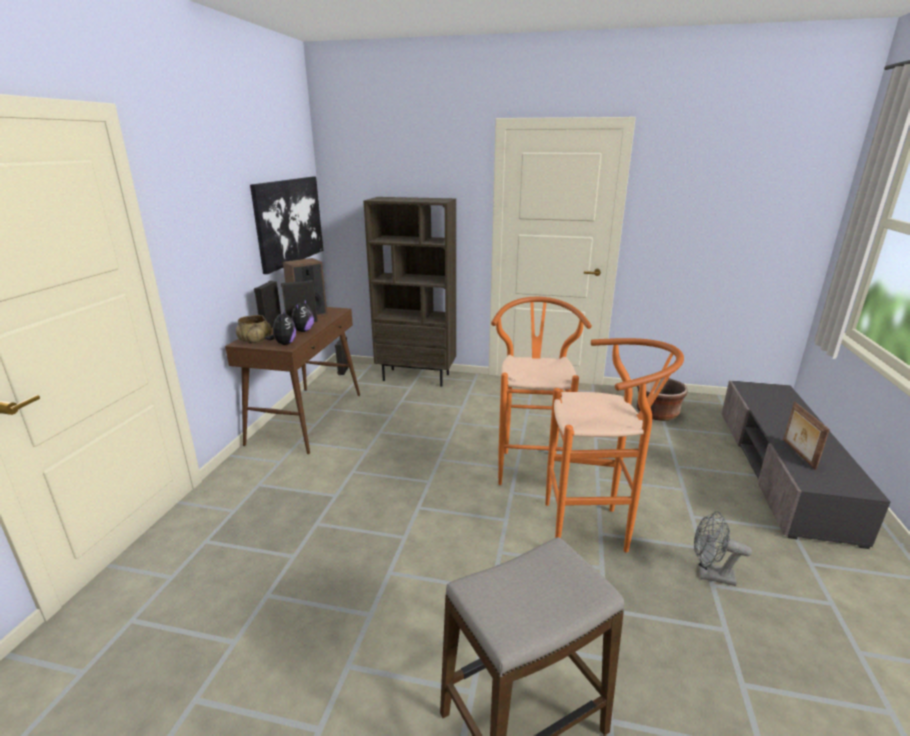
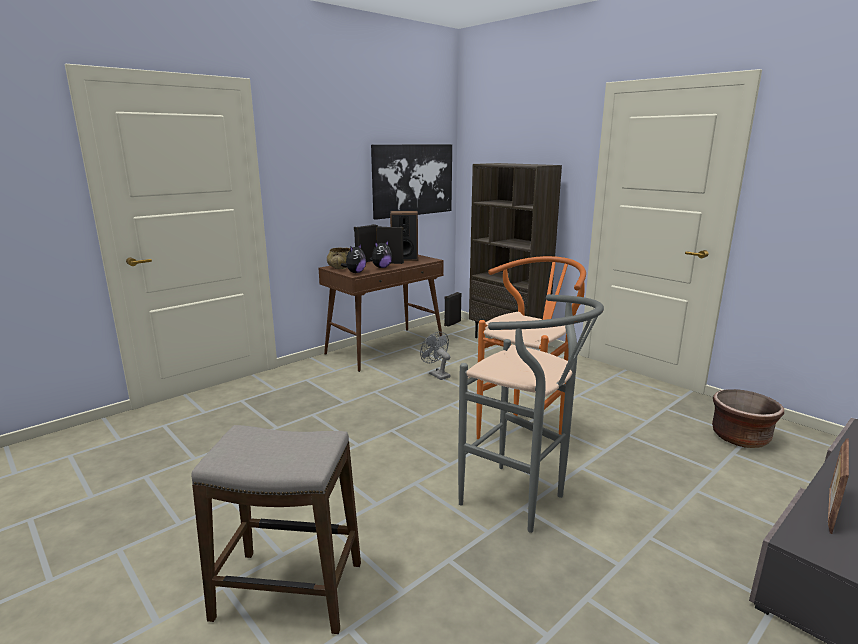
camera: 35 degrees right, 5 degrees down
(594, 529) = (521, 502): orange stool -> grey stool
(710, 575) = (596, 589): grey fan -> grey fan (436, 374)

